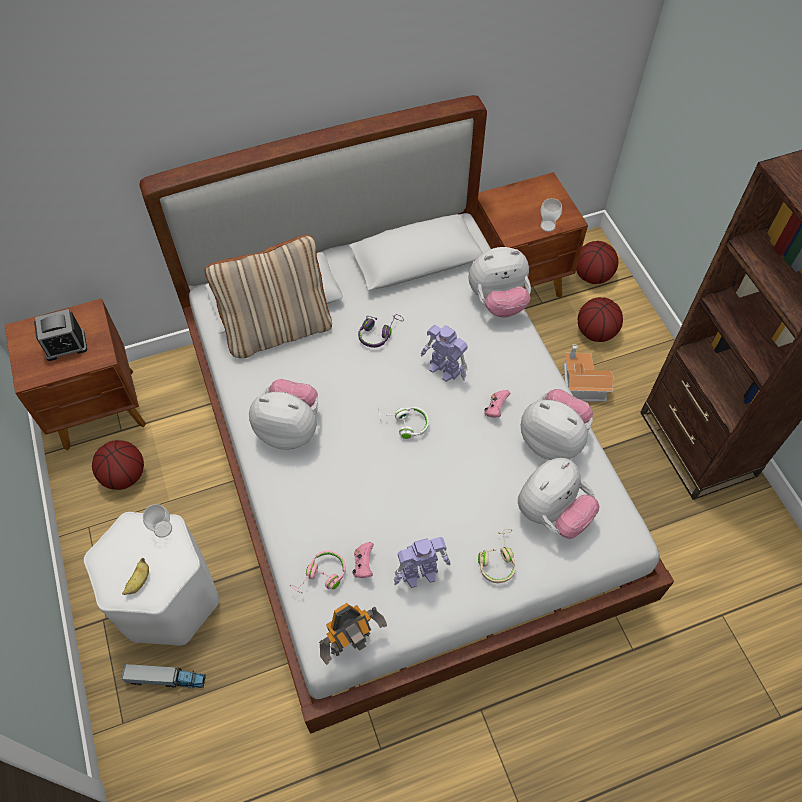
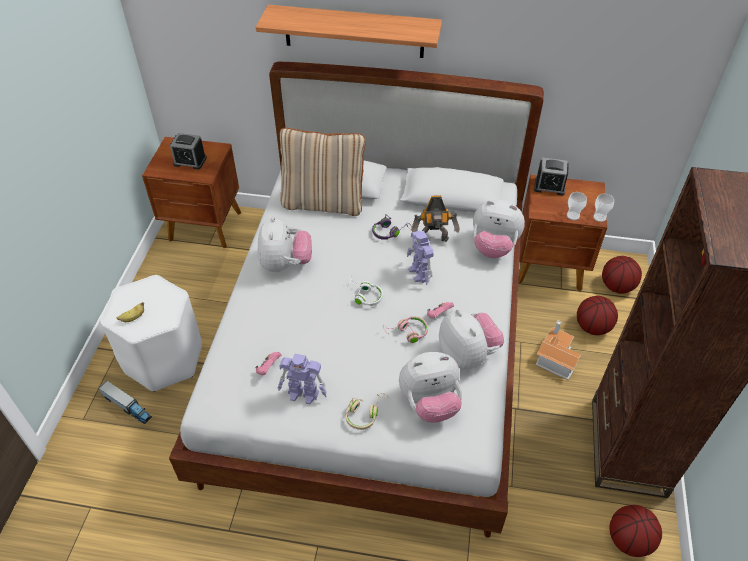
camera: 30 degrees right, 10 degrees down
(125, 475) = (192, 272): basketball -> basketball (629, 540)
(163, 529) = (170, 294): cup -> cup (599, 217)
(238, 106) = (354, 31): none -> shelf
(290, 429) = (285, 264): plush toy -> plush toy turned 45 degrees clockwise
(321, 576) = (235, 362): pink headphones -> pink headphones (407, 333)
(352, 642) = (225, 413): toy robot -> toy robot (434, 240)
(503, 200) = (549, 186): none -> alarm clock

